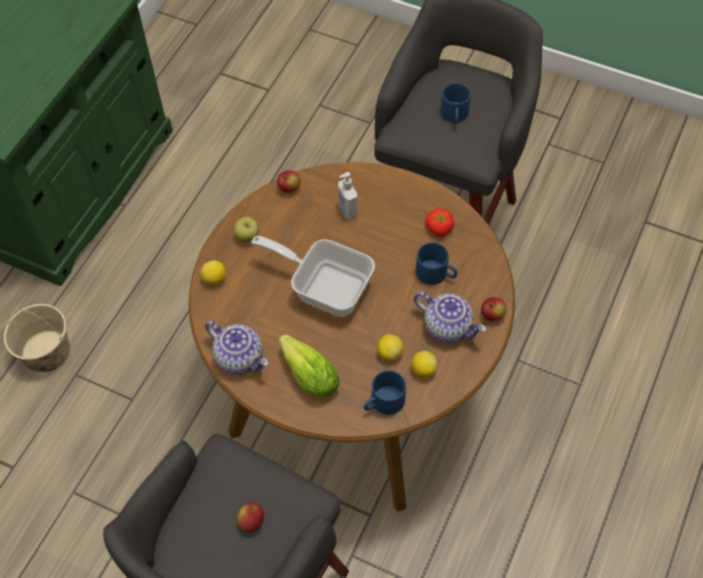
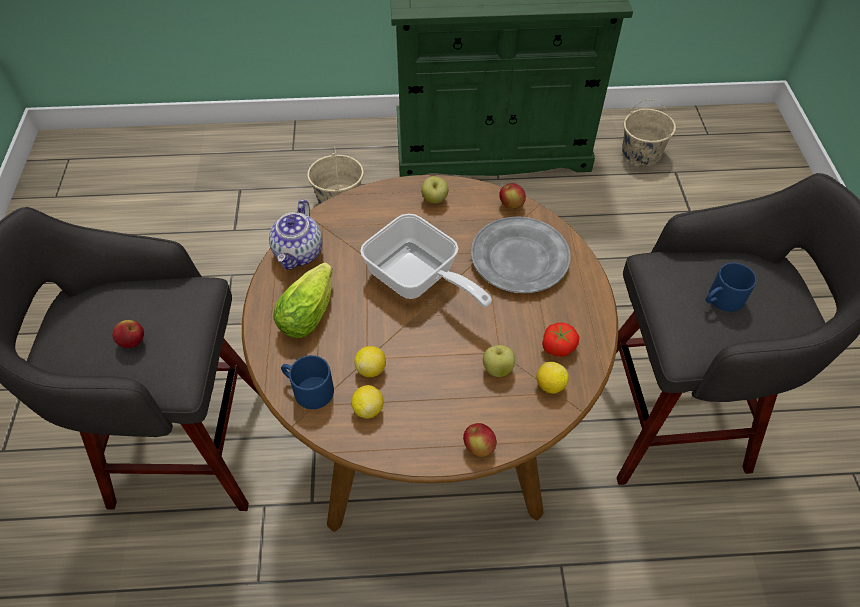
camera: 60 degrees right, 5 degrees down
(179, 82) = (641, 152): none -> beige bucket
(214, 279) = (372, 198): lemon -> lemon (549, 385)
(324, 286) = (418, 280): frying pan -> frying pan turned 135 degrees clockwise
(347, 210) = (519, 259): soap dispenser -> grey plate
(436, 273) = (497, 369): blue mug -> apple
(448, 327) = (436, 409): teapot -> none

